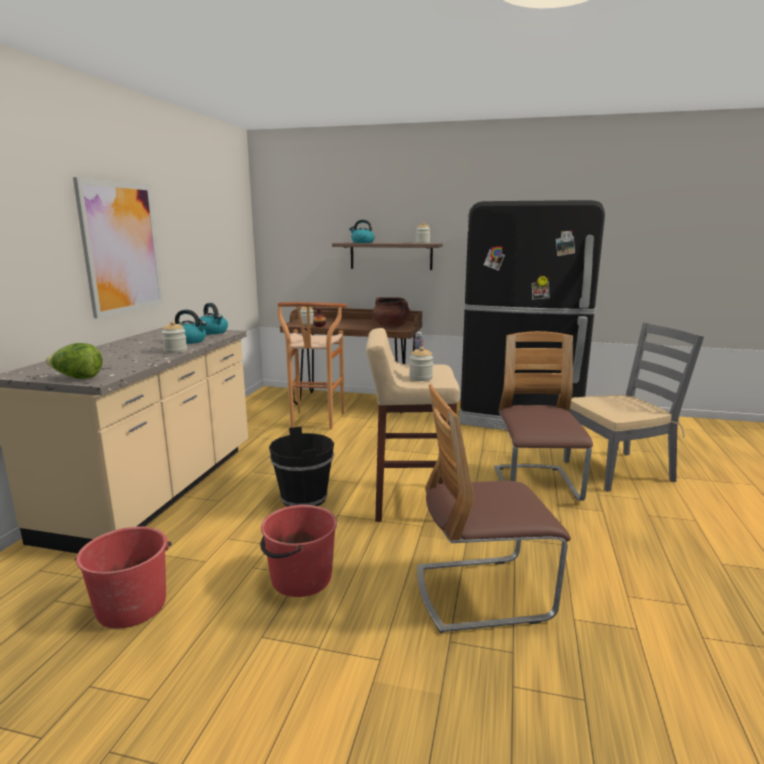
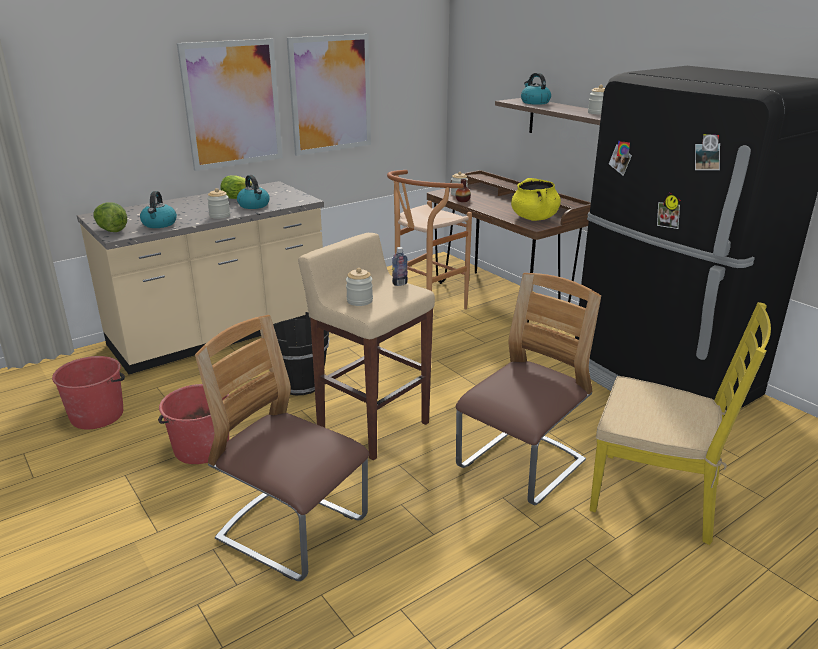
camera: 40 degrees right, 10 degrees up
(155, 340) = (236, 198): none -> lettuce
(189, 243) = (330, 94): none -> picture
(213, 332) = (295, 197): kettle -> kettle (159, 224)
(391, 326) = (534, 218): brown cooking pot -> yellow cooking pot
(618, 470) = (656, 496): grey chair -> yellow chair

